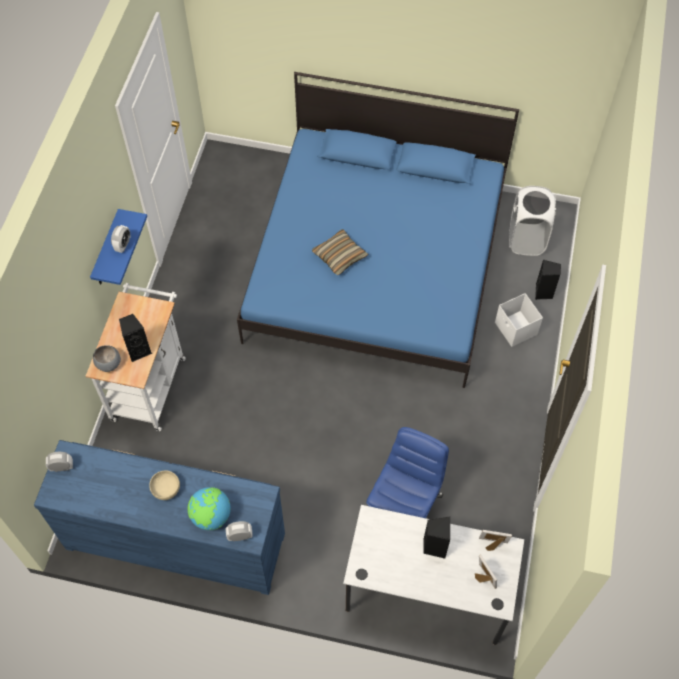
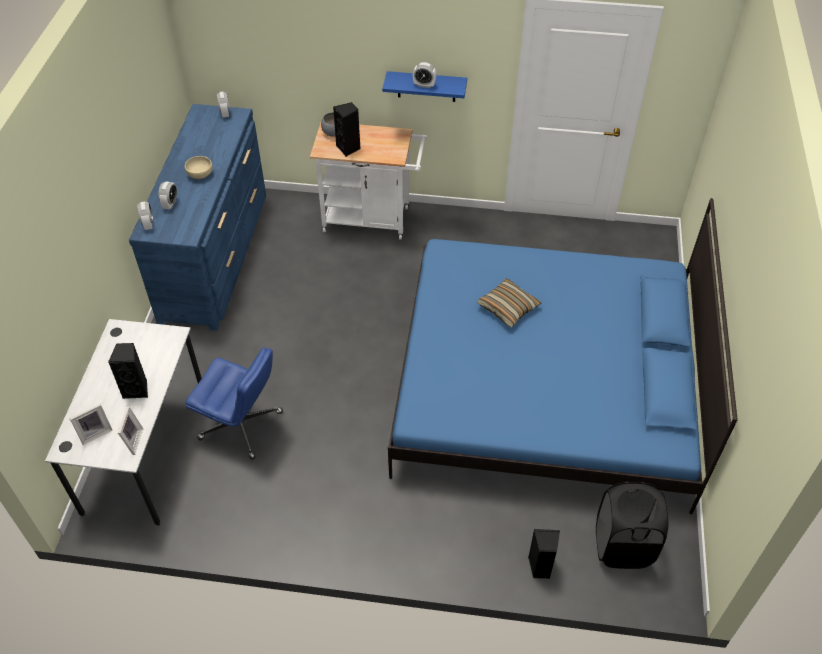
camera: 85 degrees right, 10 degrees down
(211, 516) = (170, 204): globe -> alarm clock
(515, 329) = (478, 533): white storage box -> none
(526, 239) = (623, 546): white laundry basket -> black laundry basket

